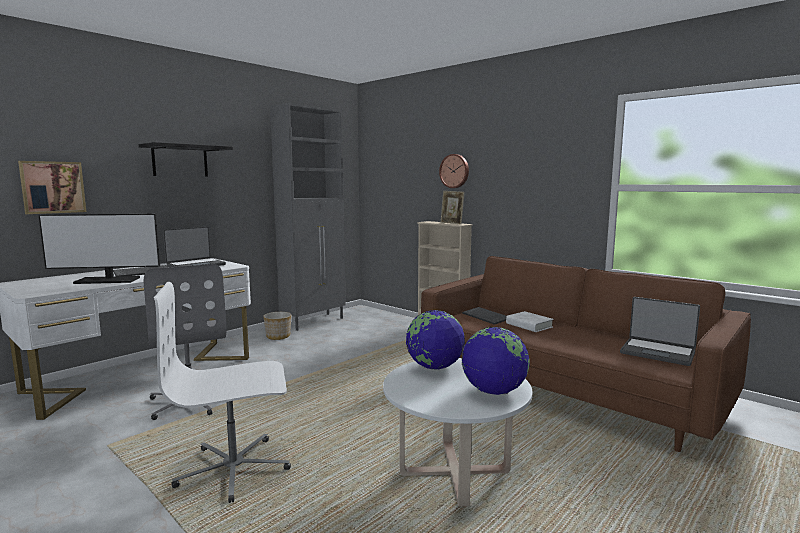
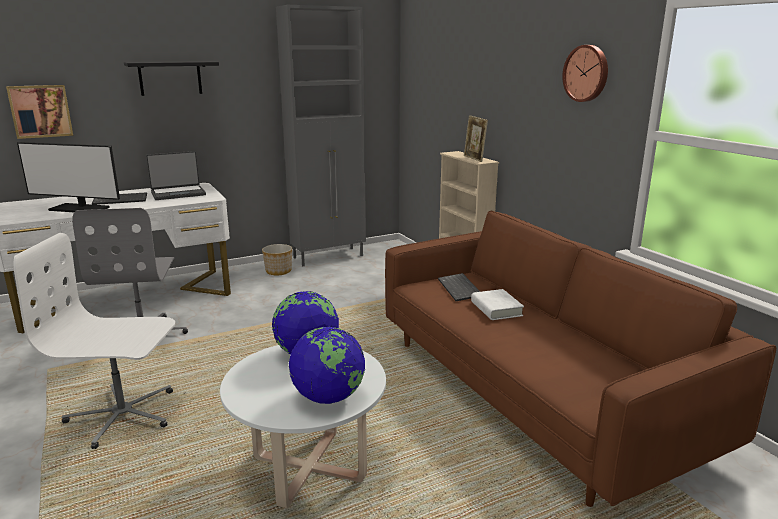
camera: 20 degrees right, 10 degrees up
(455, 171) = (486, 90): wall clock -> wall clock (586, 73)
(658, 352) = (612, 377): laptop -> none

